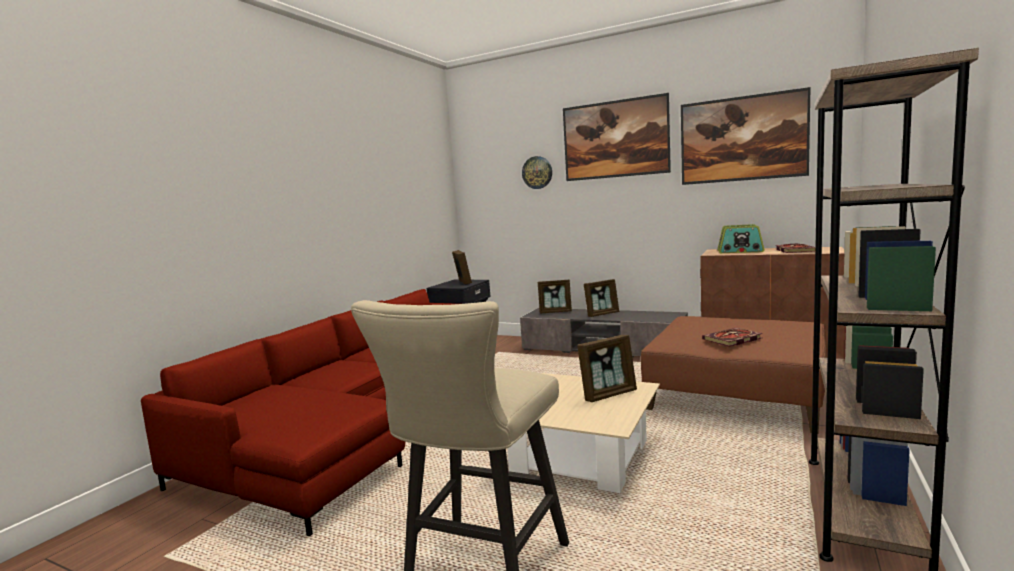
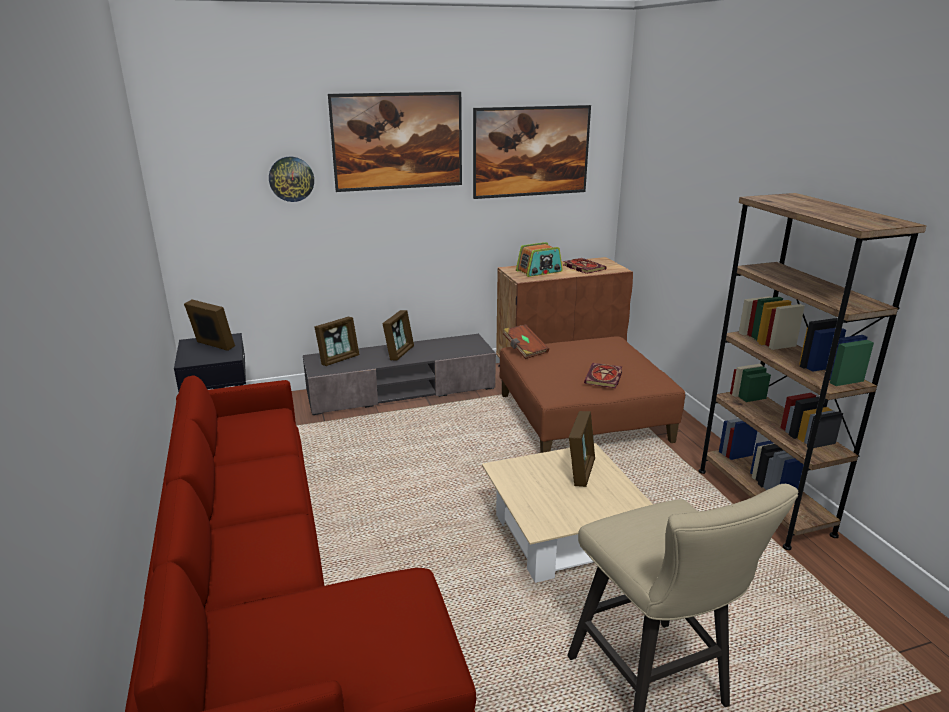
camera: 45 degrees left, 15 degrees up
(690, 316) = (524, 349): none -> brown book

